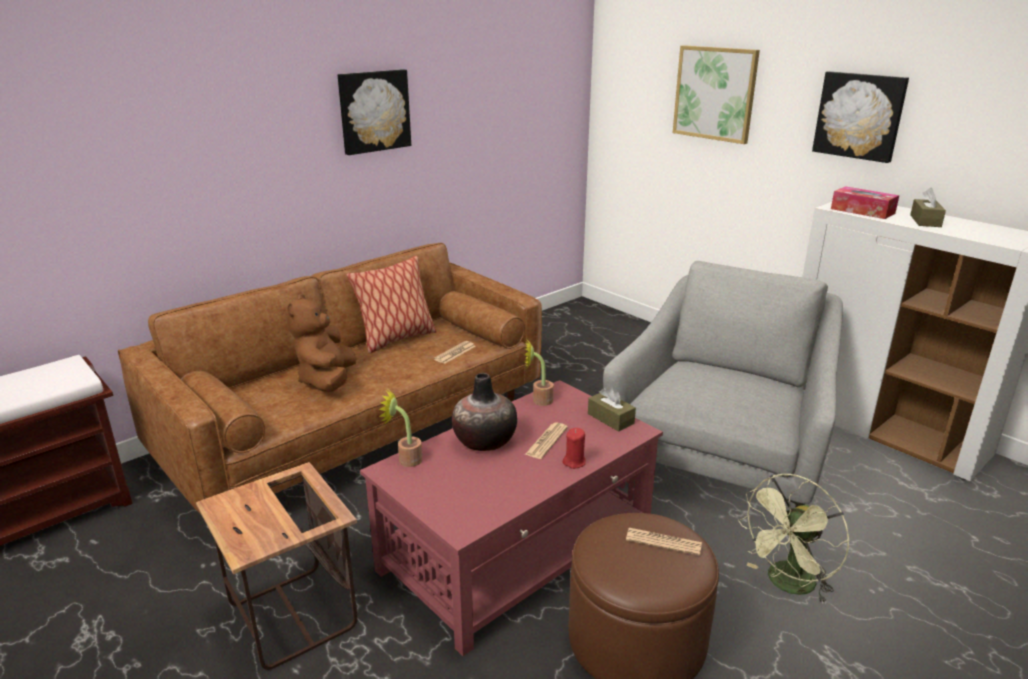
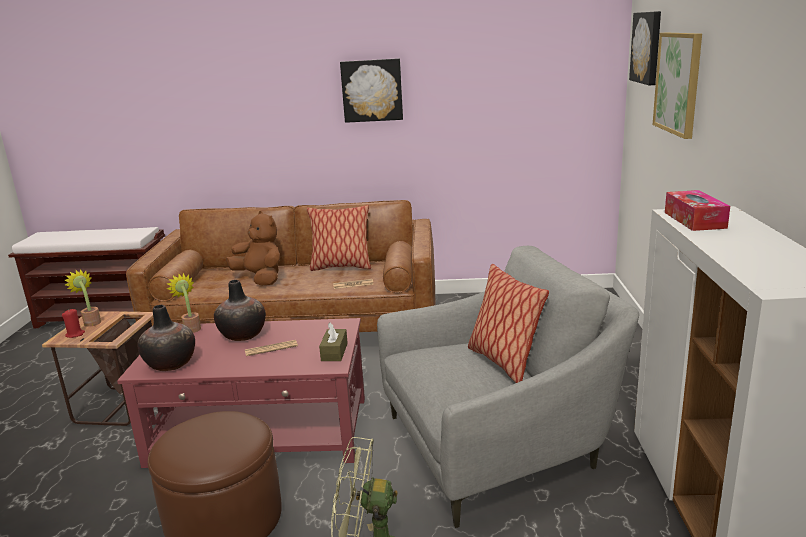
camera: 45 degrees right, 5 degrees down
(327, 381) = (260, 279): brown plush toy -> brown plush toy turned 90 degrees clockwise
(478, 503) = (171, 364): none -> vase
(538, 400) = (319, 325): potted plant -> potted plant (91, 322)
(574, 462) = (258, 366): red candle -> red candle (75, 334)
(663, 542) = (227, 439): newspaper -> none
(735, 374) = (503, 362): none -> pillow
(860, 116) = (754, 108): picture -> picture (647, 47)
(925, 221) = (737, 241): brown tissue box -> none

